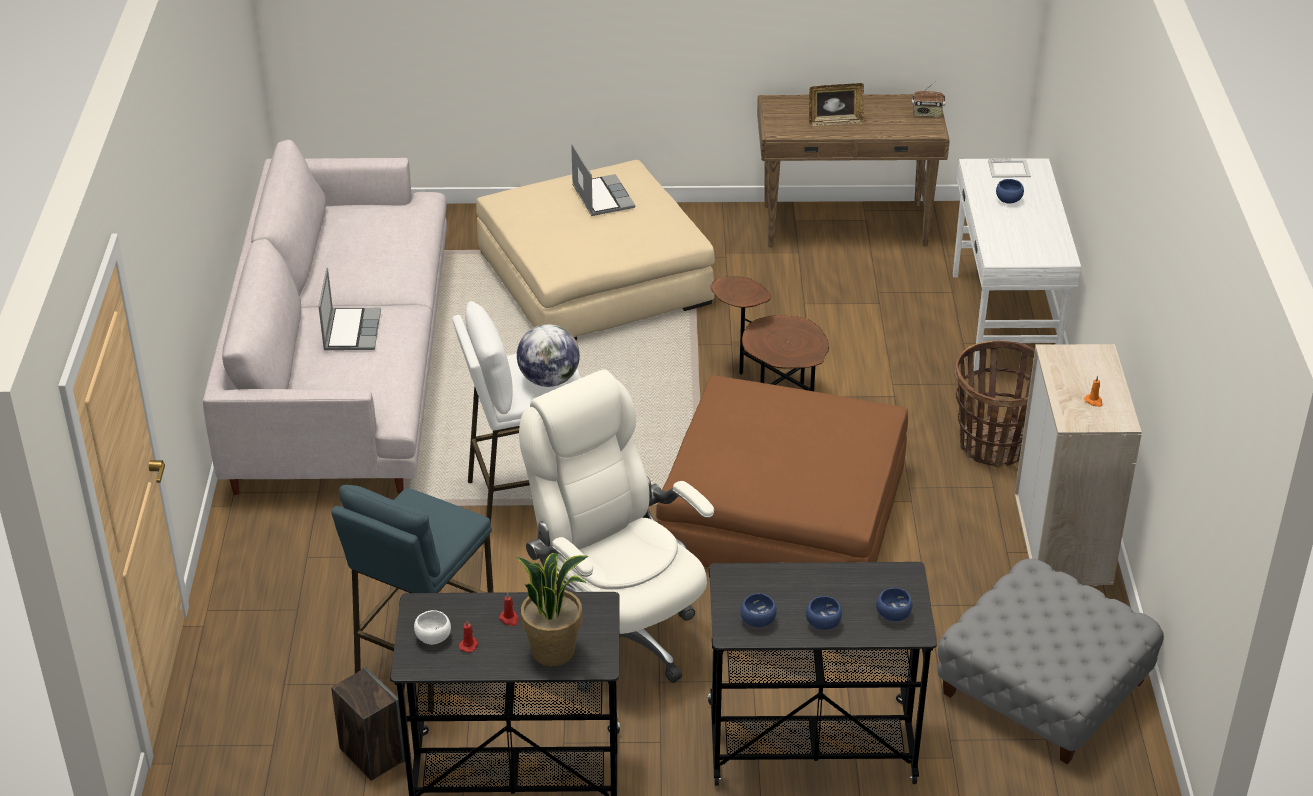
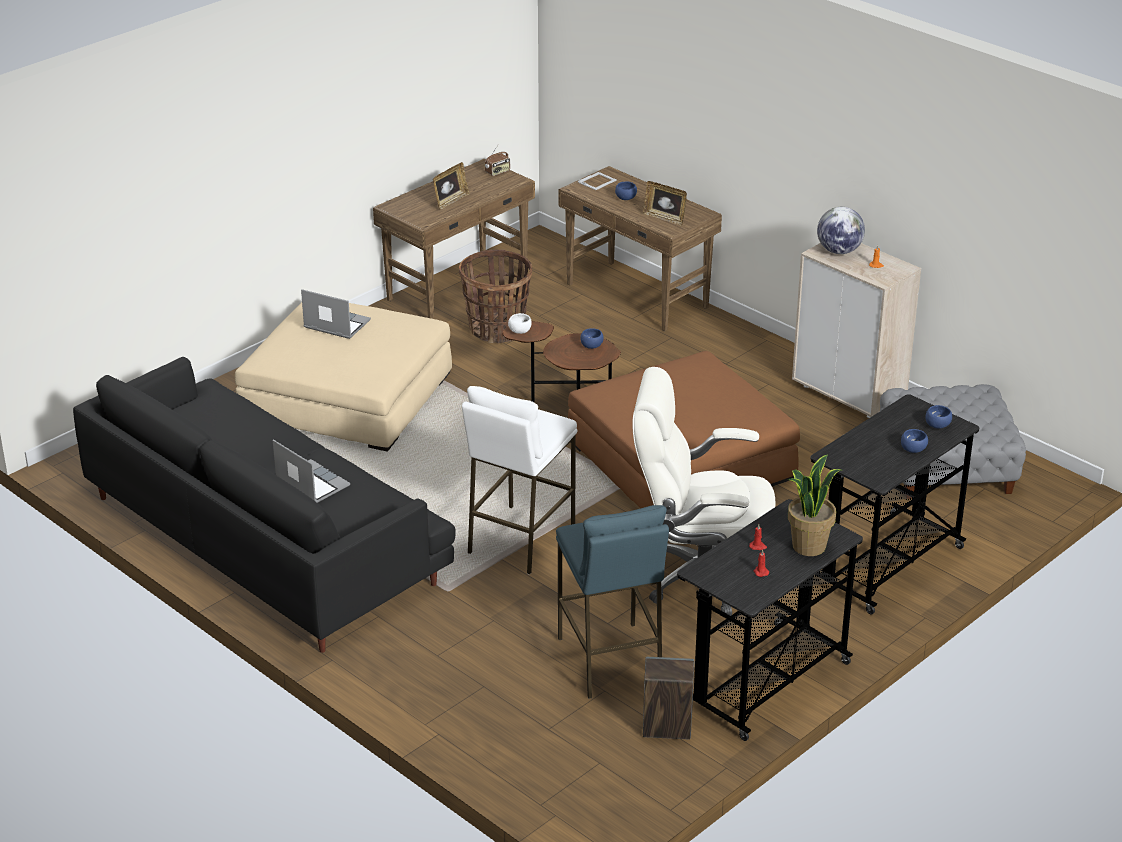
camera: 45 degrees left, 5 degrees down
(341, 368) = (264, 539): white sofa -> black sofa
(433, 638) = (735, 581): white bowl -> white bowl (520, 331)
(549, 380) = (539, 423): globe -> globe (839, 251)
(759, 621) = (881, 467): blue bowl -> blue bowl (592, 346)
(995, 444) = (735, 362): basket -> basket (497, 330)
(1004, 323) = (638, 296): white console table -> brown console table
(1013, 240) = (665, 218): none -> picture frame

